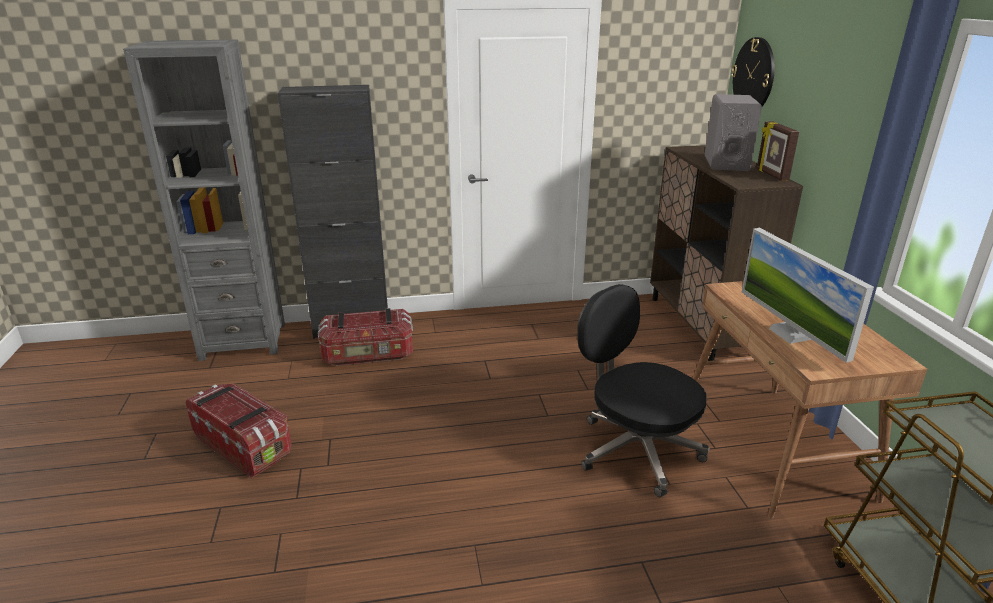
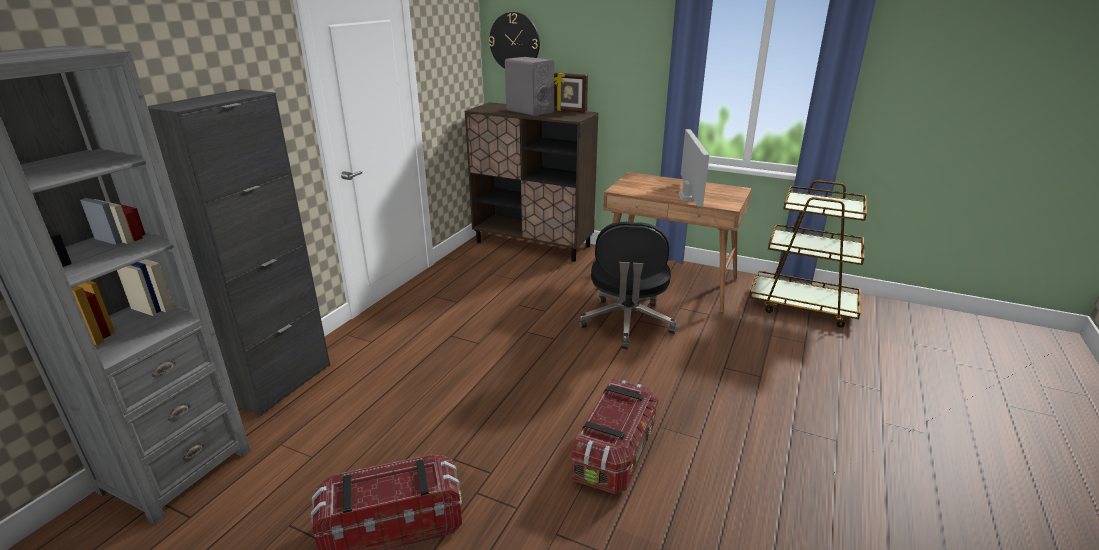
camera: 55 degrees left, 0 degrees up
(368, 355) = (350, 390): storage box -> storage box (615, 453)
(635, 449) = (626, 323): black office chair -> black office chair turned 75 degrees counterclockwise
(790, 334) = (688, 197): monitor -> monitor turned 105 degrees counterclockwise

